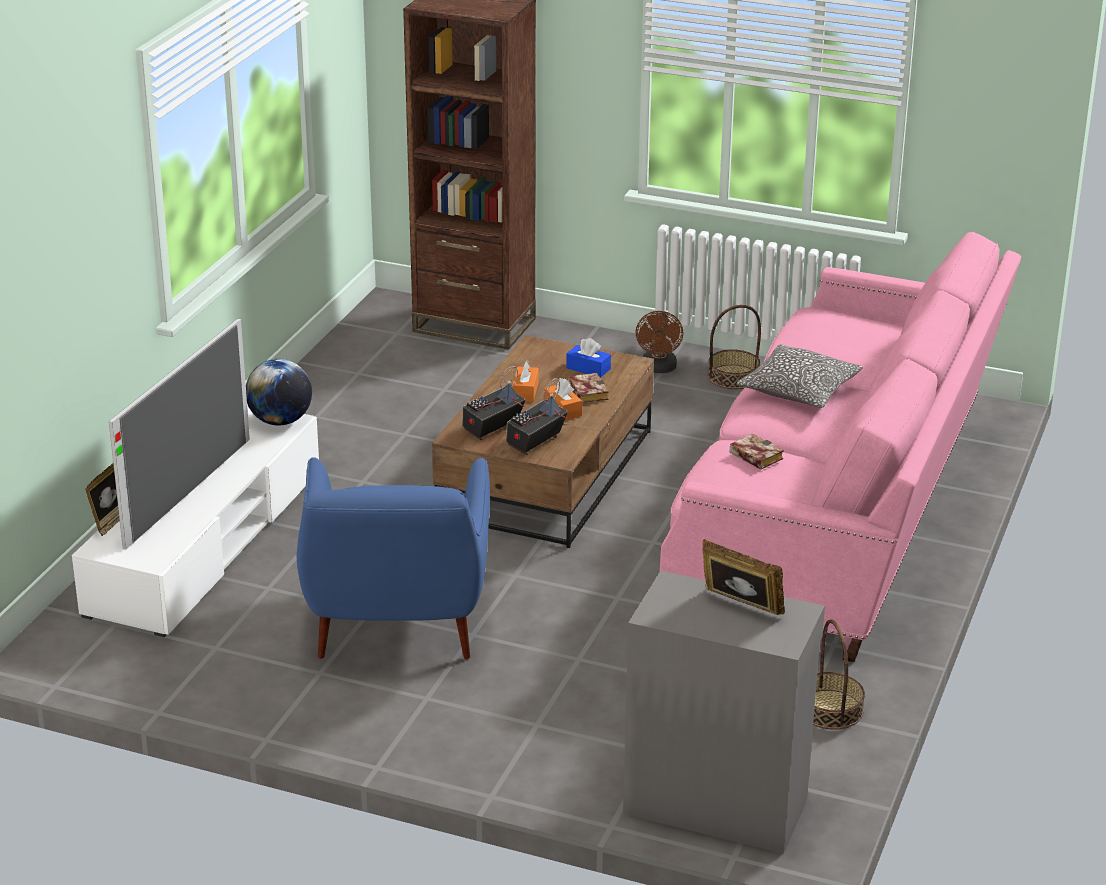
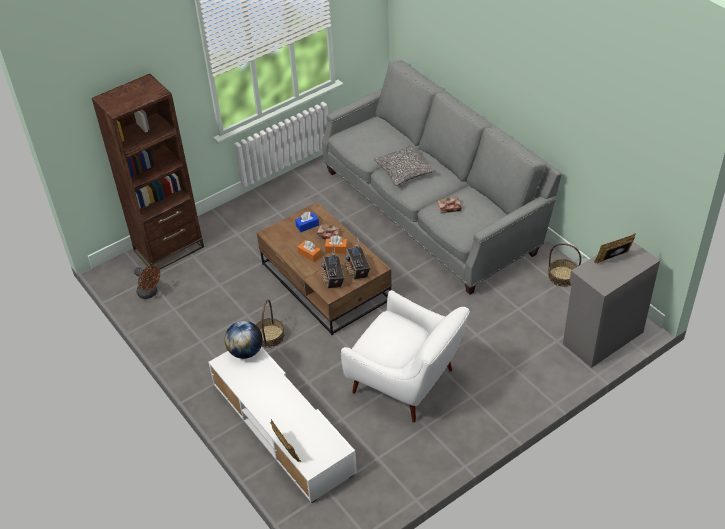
camera: 55 degrees left, 15 degrees up
(189, 492) = (285, 412): television -> none
(397, 624) = (407, 384): blue armchair -> white armchair
(658, 369) = (269, 207): brown fan -> brown fan (150, 293)
(733, 377) = (298, 188): basket -> basket (269, 336)
(839, 516) = (433, 209): pink sofa -> grey sofa

